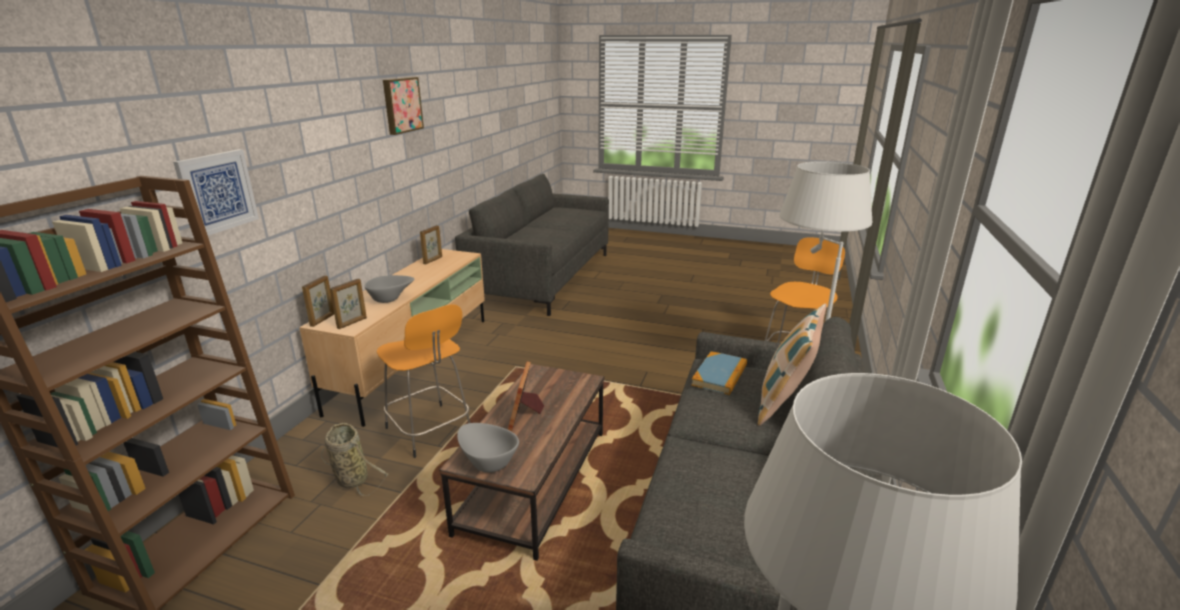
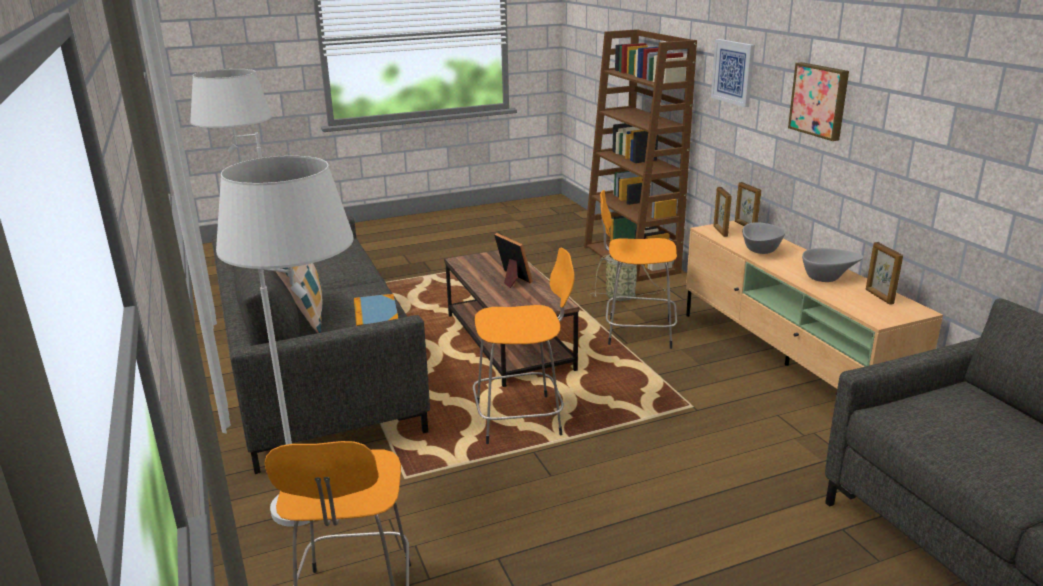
camera: 140 degrees right, 0 degrees up
(401, 105) = (961, 60): picture -> picture (820, 100)
(488, 461) = (491, 257): grey bowl -> grey bowl (827, 278)
(621, 406) = (522, 419): none -> orange stool

